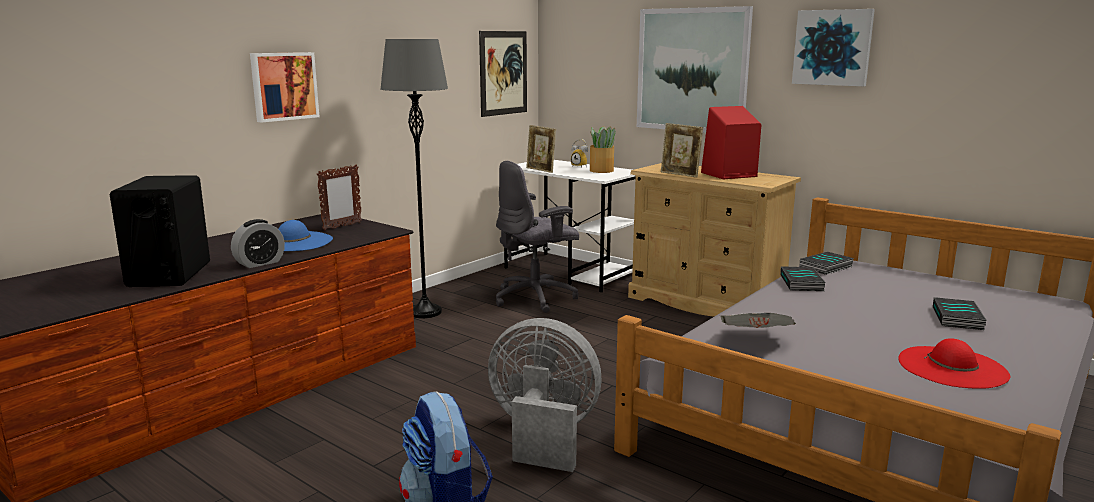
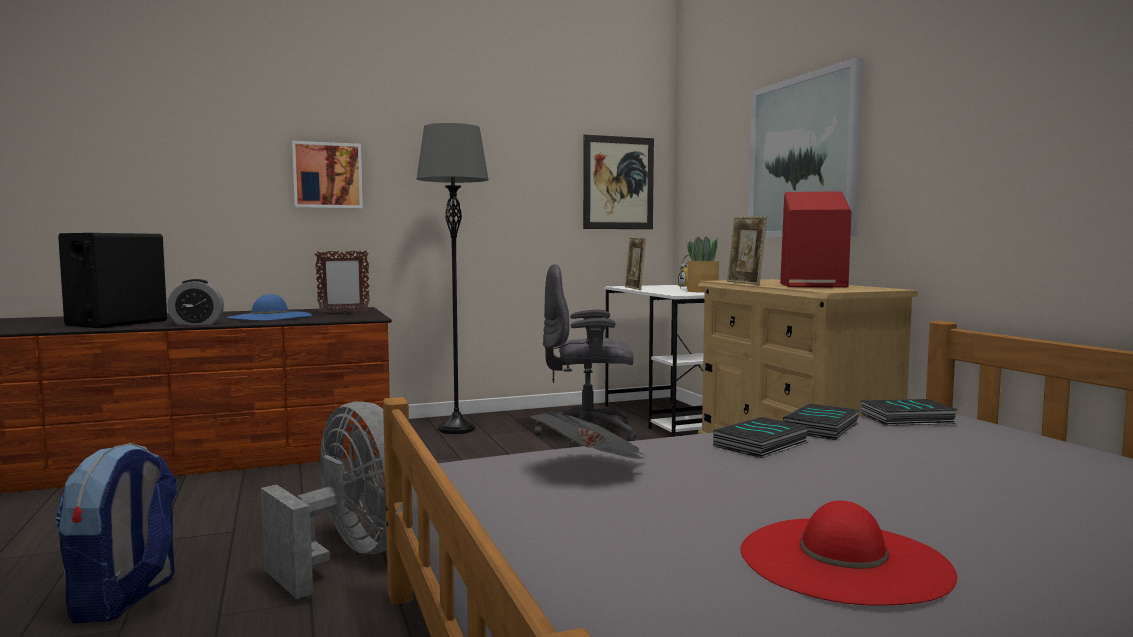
camera: 30 degrees right, 10 degrees down
(832, 47) = (957, 92): picture -> none
(958, 318) = (1019, 505): book -> book (762, 445)

